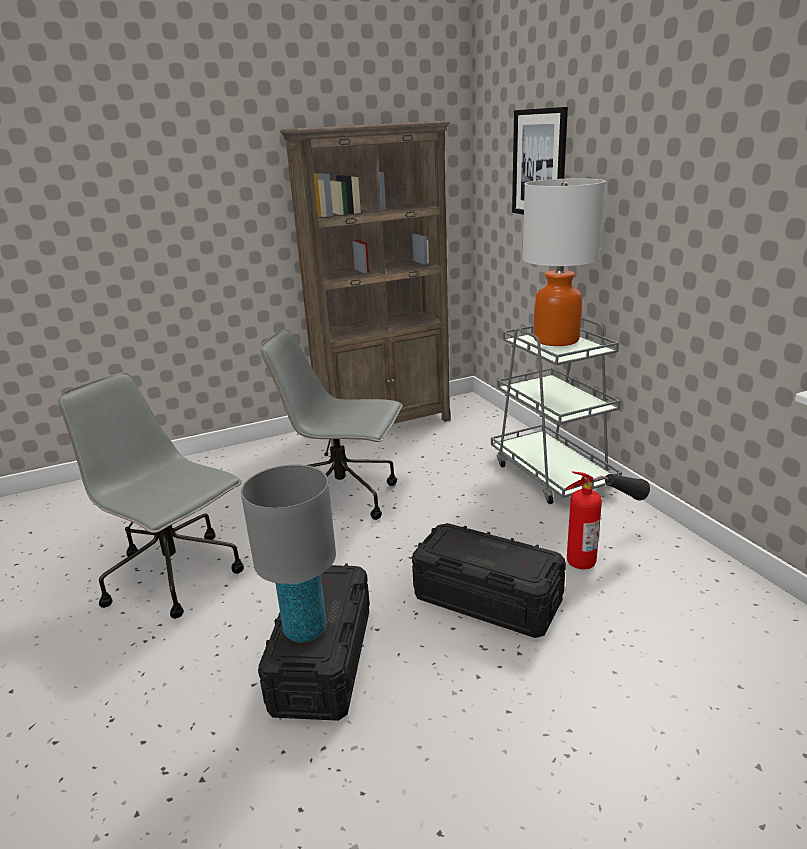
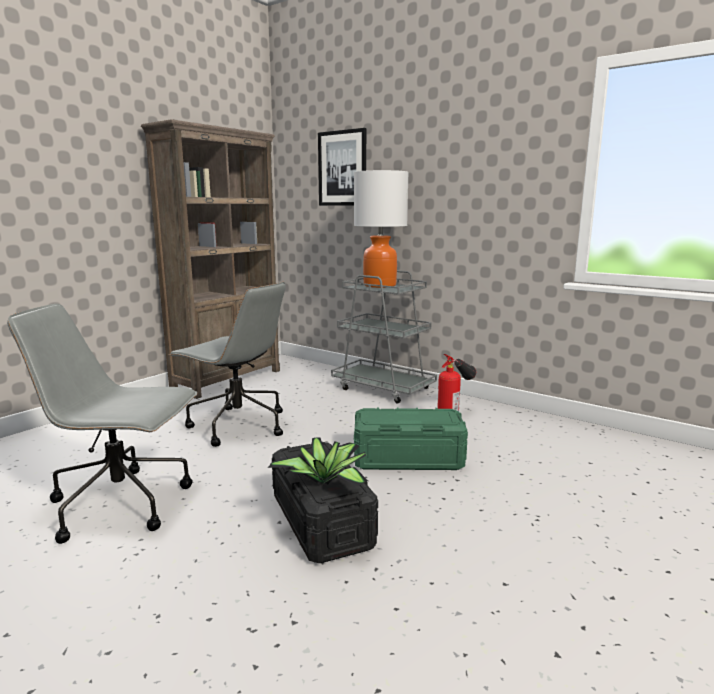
camera: 30 degrees left, 10 degrees down
(305, 630) = (325, 481): grey table lamp -> potted plant
(344, 497) = (237, 425): grey office chair -> grey office chair turned 135 degrees counterclockwise
(487, 600) = (408, 458): black storage box -> green storage box

